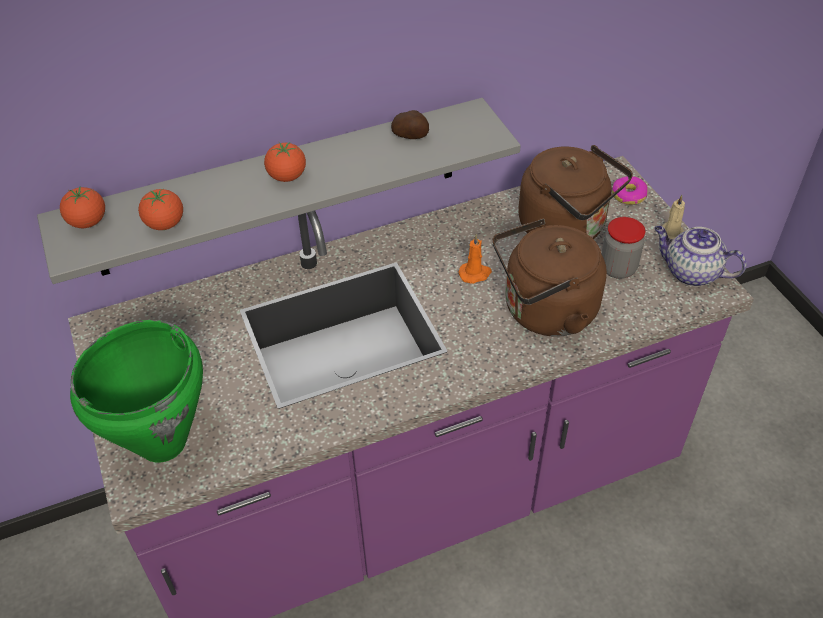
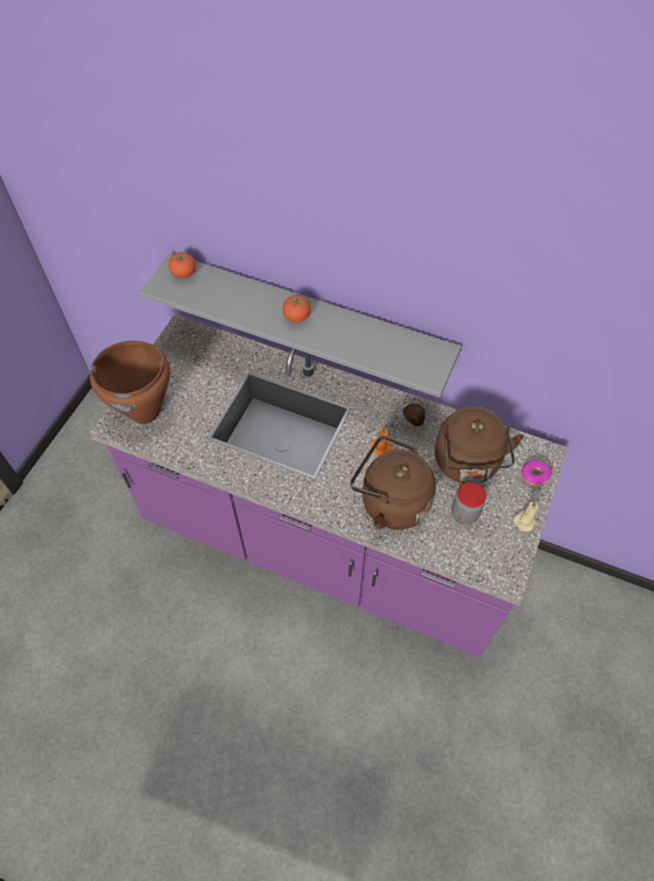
camera: 45 degrees right, 10 degrees up
(164, 443) = (145, 413): green cooking pot -> brown cooking pot
(165, 224) = (213, 301): tomato -> none
(410, 136) = (388, 341): potato -> potato (414, 419)
(690, 272) = (504, 553): teapot -> none

